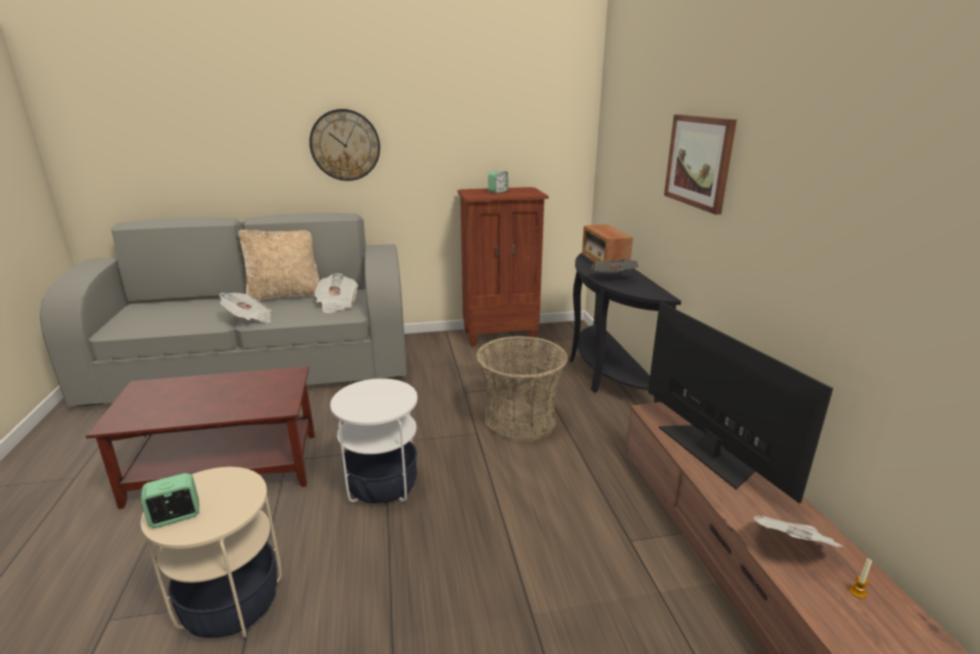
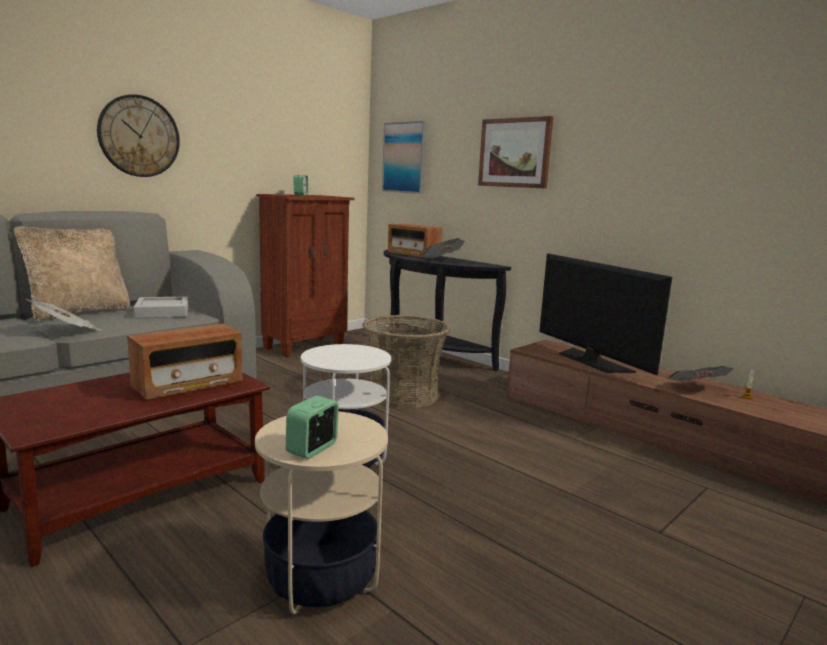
camera: 35 degrees left, 10 degrees down
(249, 398) = (188, 385): none -> radio
(336, 305) = (162, 312): newspaper -> grey tray
(618, 148) = (404, 157): none -> picture
(708, 451) = (592, 361): television -> television turned 150 degrees counterclockwise

